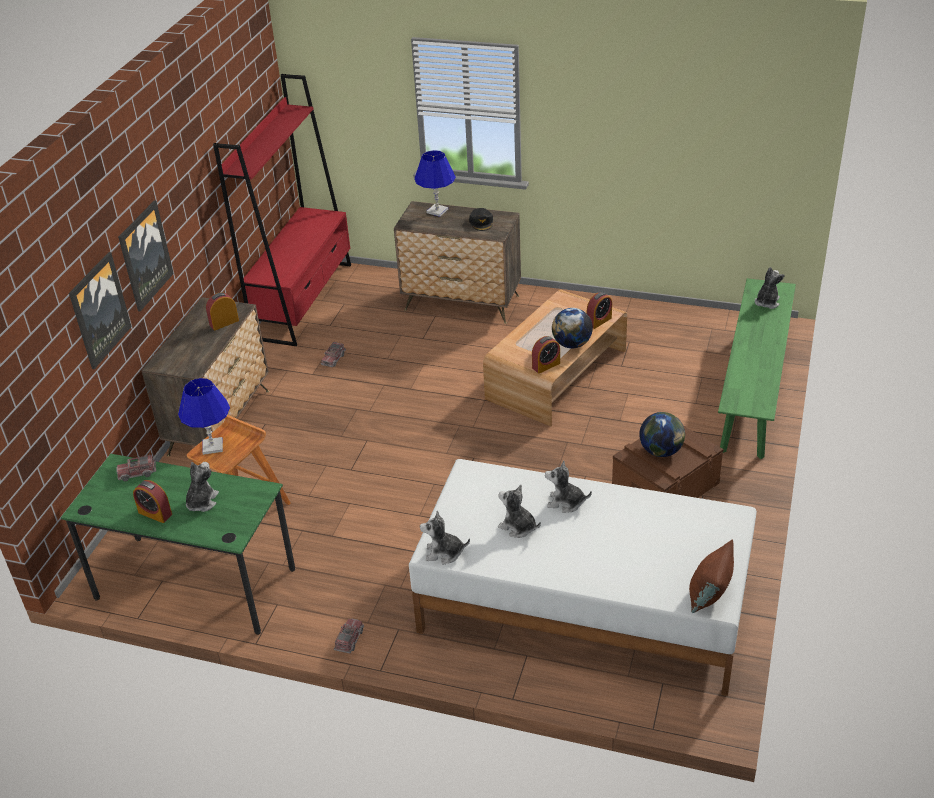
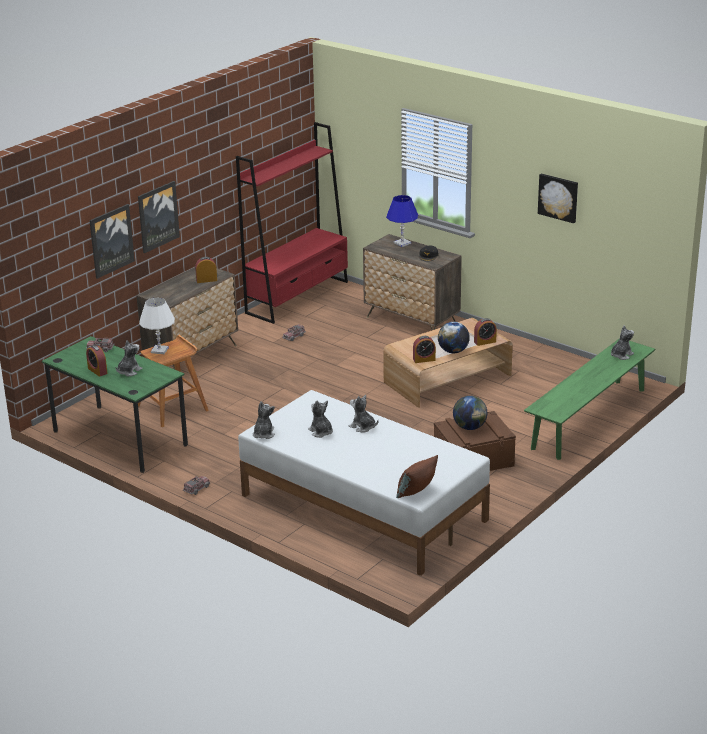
camera: 20 degrees right, 10 degrees down
(212, 446) = (159, 350): blue table lamp -> white table lamp
(444, 553) = (263, 434): plush toy -> plush toy turned 75 degrees clockwise
(650, 121) = (558, 197): none -> picture

